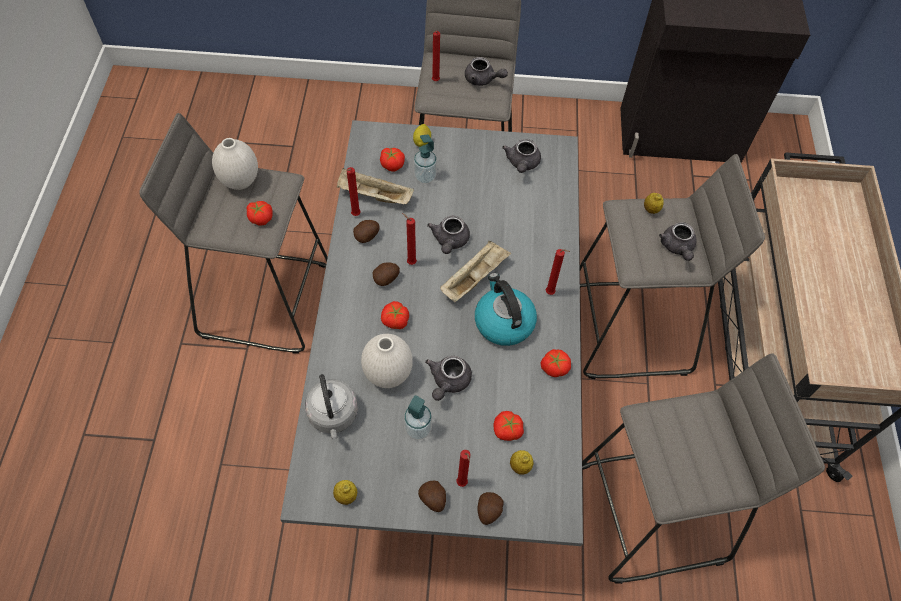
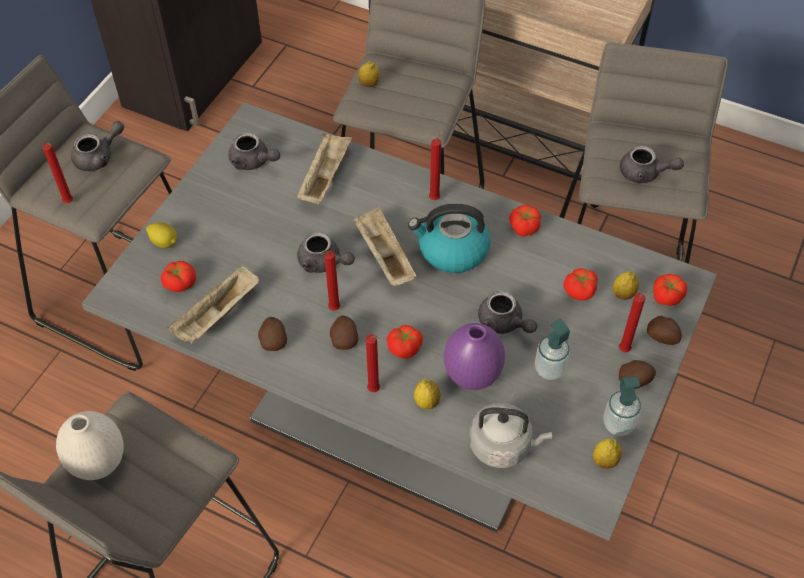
camera: 65 degrees left, 5 degrees down
(261, 217) = (173, 454): tomato -> tomato (666, 296)
(353, 351) = (426, 402): none -> lemon
(355, 215) = (236, 344): red candle -> red candle (375, 391)
(388, 375) = (473, 376): white vase -> purple vase
(425, 177) = (218, 256): soap dispenser -> soap dispenser (618, 424)
(531, 213) = (324, 177): none -> beige tray
(677, 247) = (425, 83): grey teapot -> grey teapot (645, 174)

